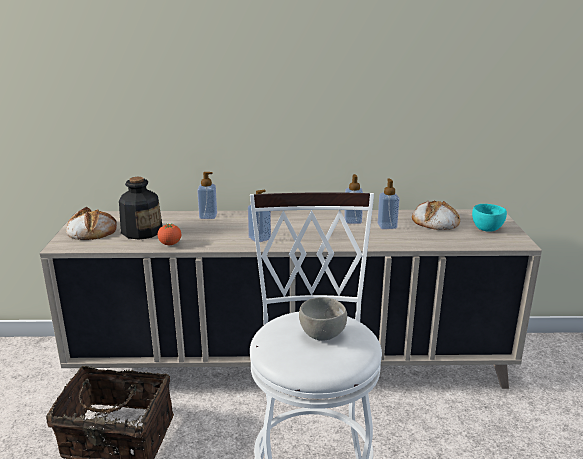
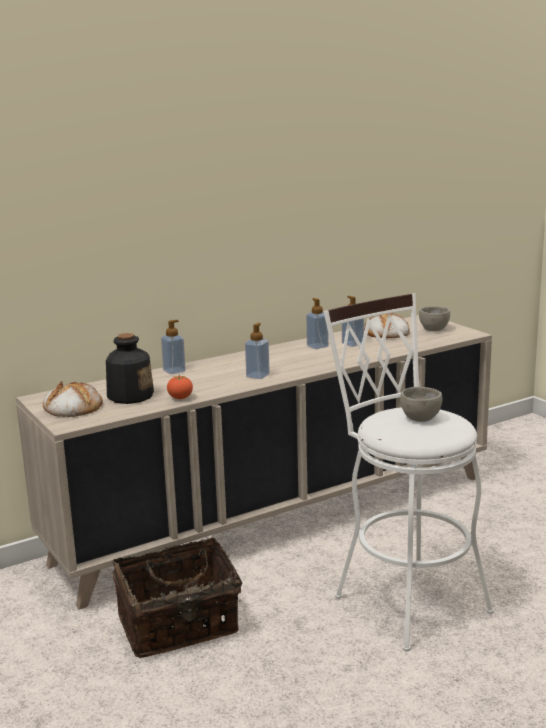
camera: 30 degrees left, 5 degrees down
(488, 229) = (434, 329): turquoise bowl -> grey bowl

